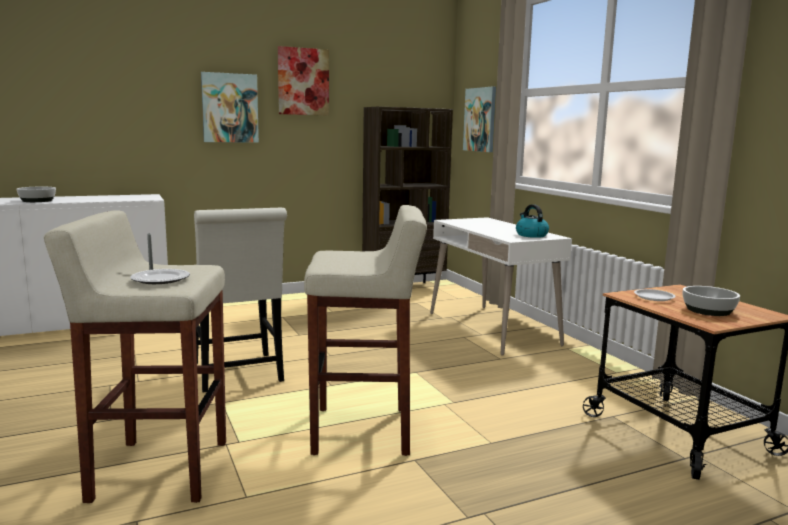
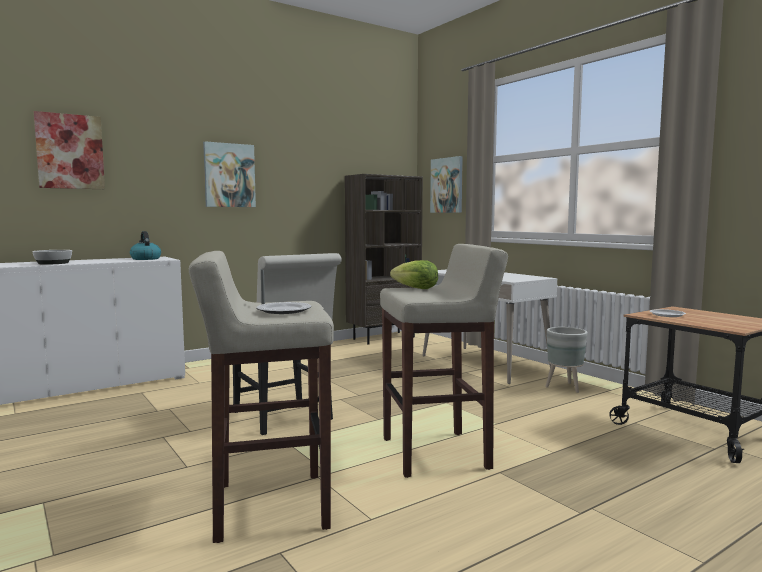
camera: 10 degrees left, 5 degrees down
(303, 81) = (293, 152): picture -> picture (70, 151)
(347, 254) = (416, 288): none -> lettuce
(531, 235) = (521, 277): kettle -> kettle (145, 259)
(563, 365) = (565, 387): none -> grey planter
(709, 310) = (720, 321): bowl -> none

